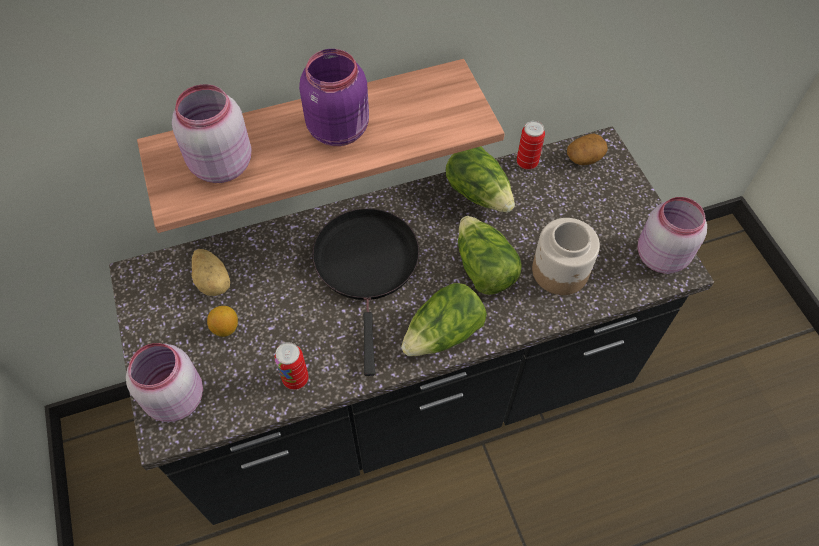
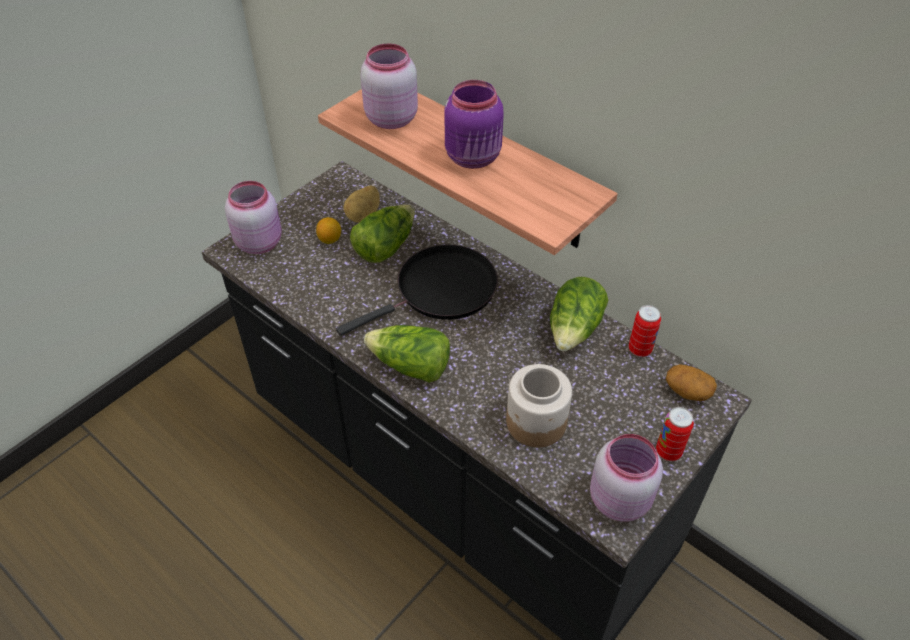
camera: 60 degrees right, 10 degrees down
(295, 379) = (312, 296): can -> can (668, 451)
(483, 268) = (496, 365): lettuce -> lettuce (385, 246)

